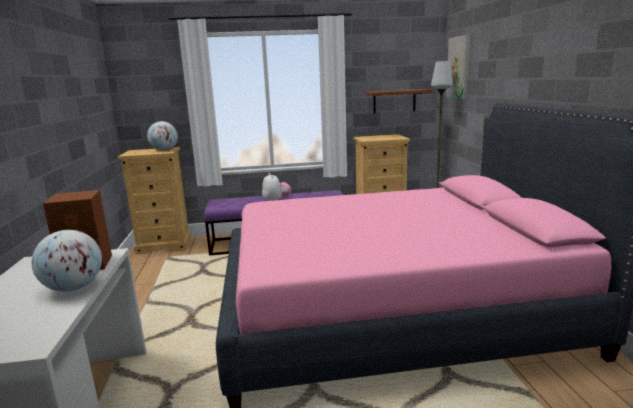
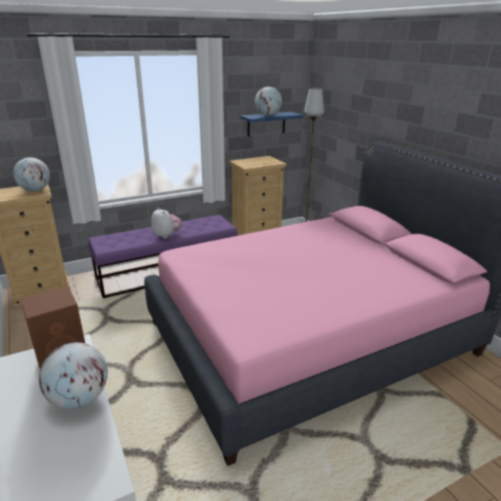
camera: 20 degrees left, 10 degrees up
(393, 90) = (268, 115): none -> globe
(394, 101) = (266, 124): brown shelf -> blue shelf
(459, 67) = (328, 95): picture -> none

